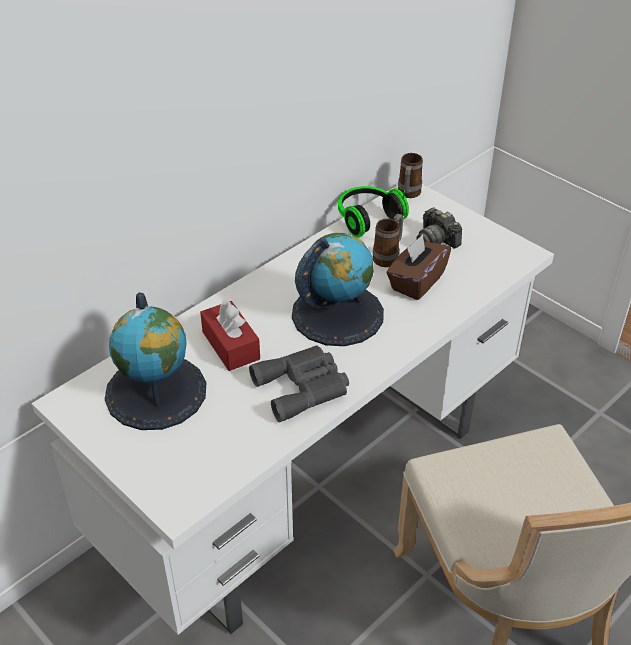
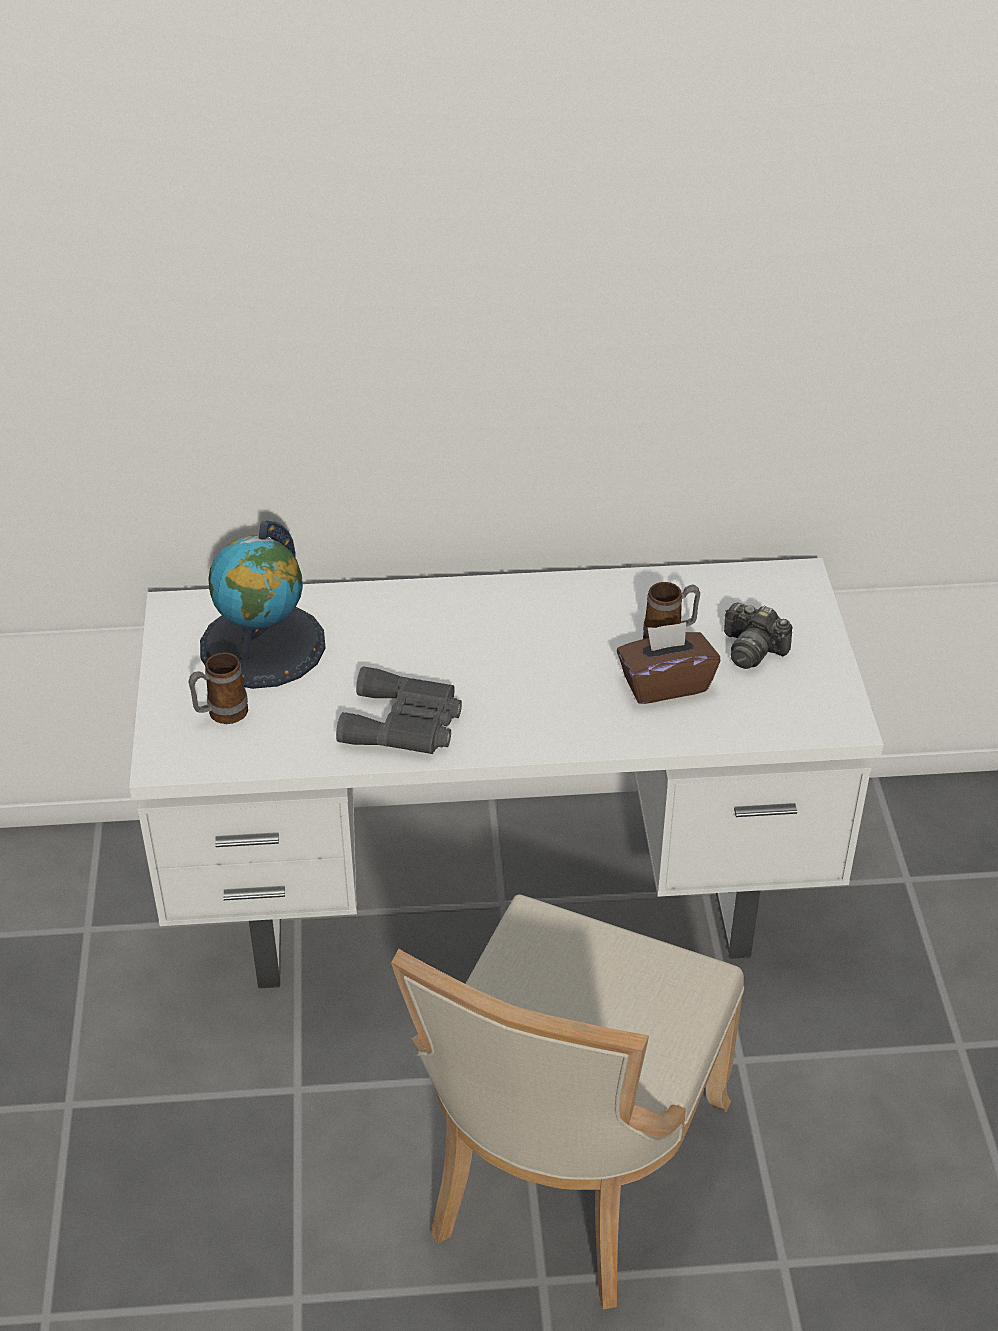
camera: 40 degrees right, 0 degrees up
(231, 345) = (384, 640): red tissue box -> none
(337, 314) = (532, 669): globe -> none
(367, 218) = (702, 580): headphones -> none
(408, 195) = (790, 577): mug -> mug (221, 715)
(436, 240) = (752, 649): camera -> camera turned 60 degrees counterclockwise

